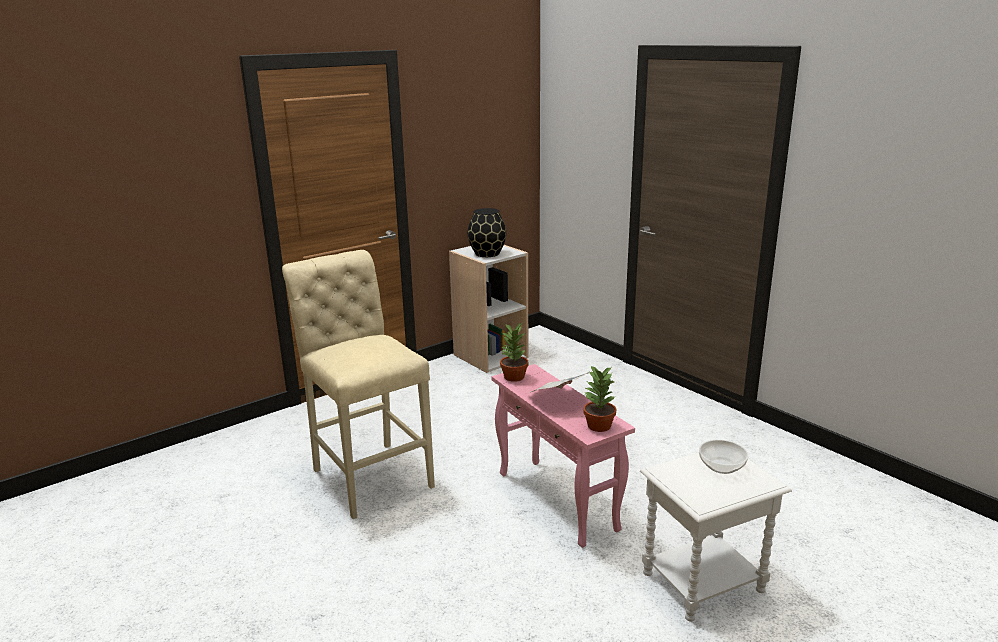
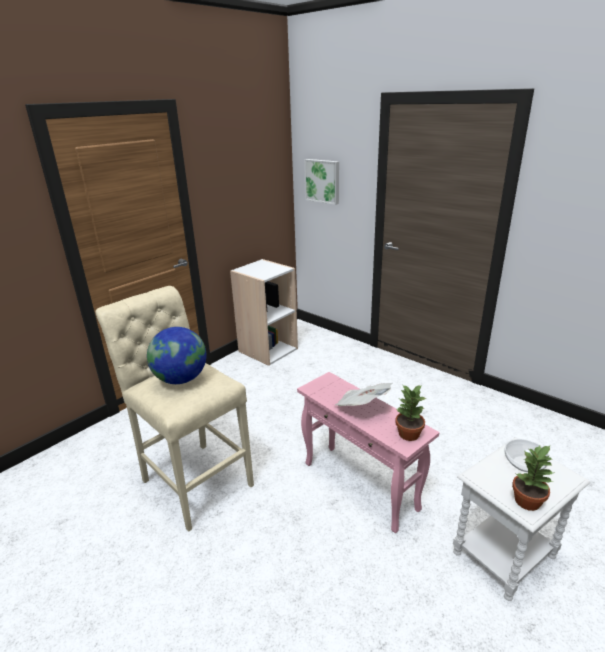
camera: 10 degrees left, 5 degrees up
(361, 347) = (181, 379): none -> globe
(486, 254) = (262, 271): black vase -> none
(514, 377) = (317, 387): potted plant -> potted plant (528, 501)
(573, 148) = (323, 181): none -> picture

